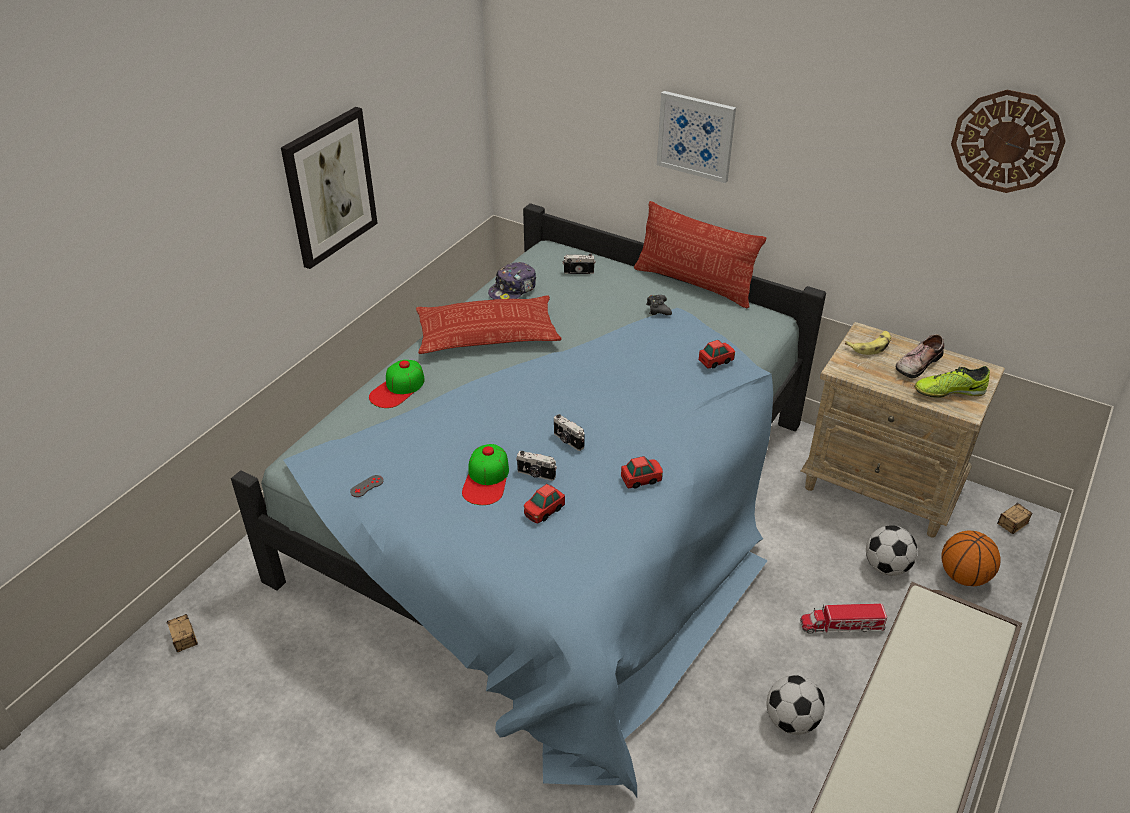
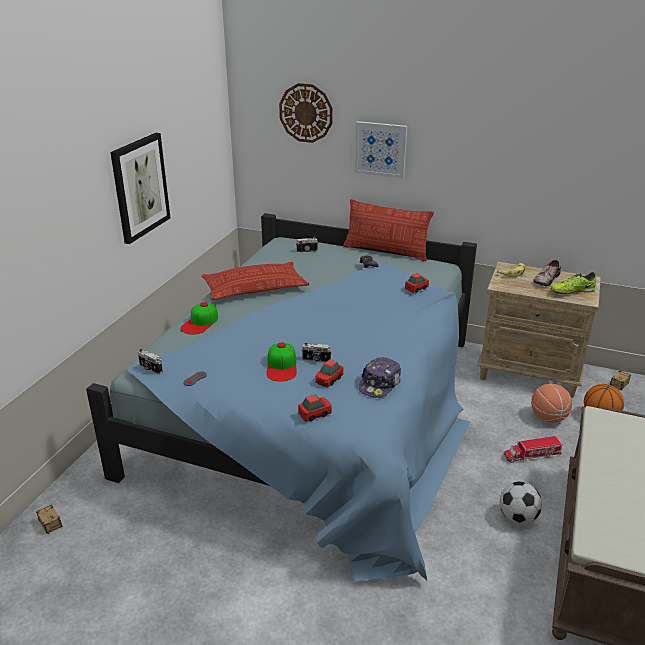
camera: 10 degrees left, 10 degrees down
(513, 290) = (265, 263): cap -> cap (380, 384)
(568, 441) = (332, 339): camera -> camera (150, 369)
(642, 479) = (391, 356): toy car -> toy car (315, 414)
(886, 567) = (548, 418): football -> basketball
(1007, 141) = (587, 123): wall clock -> wall clock (306, 113)

